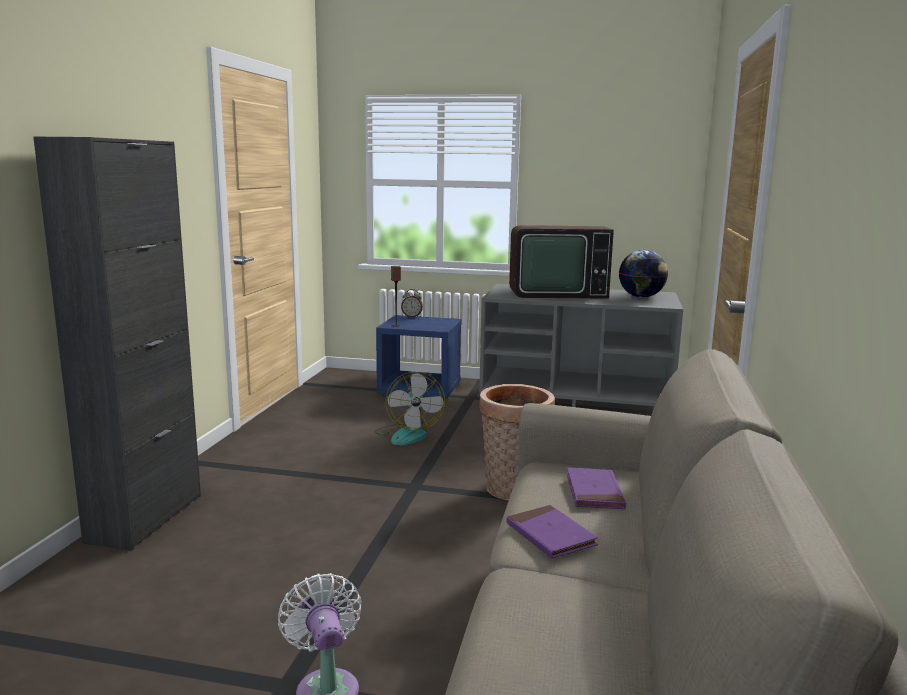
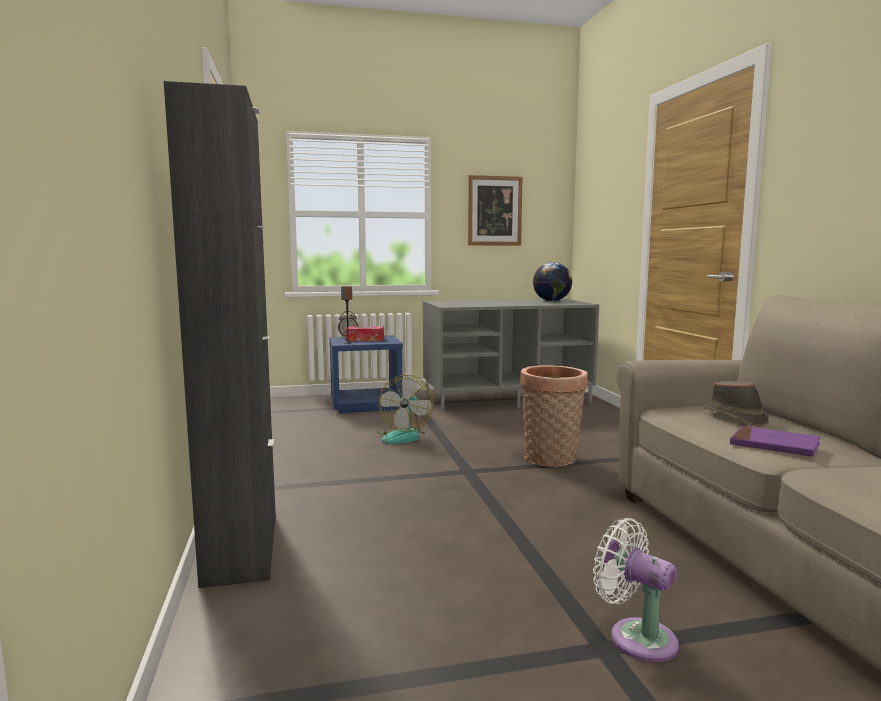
camera: 25 degrees left, 5 degrees down
(408, 434) = (404, 436): fan -> fan turned 45 degrees clockwise
(421, 322) = (365, 339): none -> tissue box
(555, 293) = (486, 302): television -> none
(594, 492) = (735, 418): purple book -> brown hat
(596, 180) = (494, 211): none -> picture

